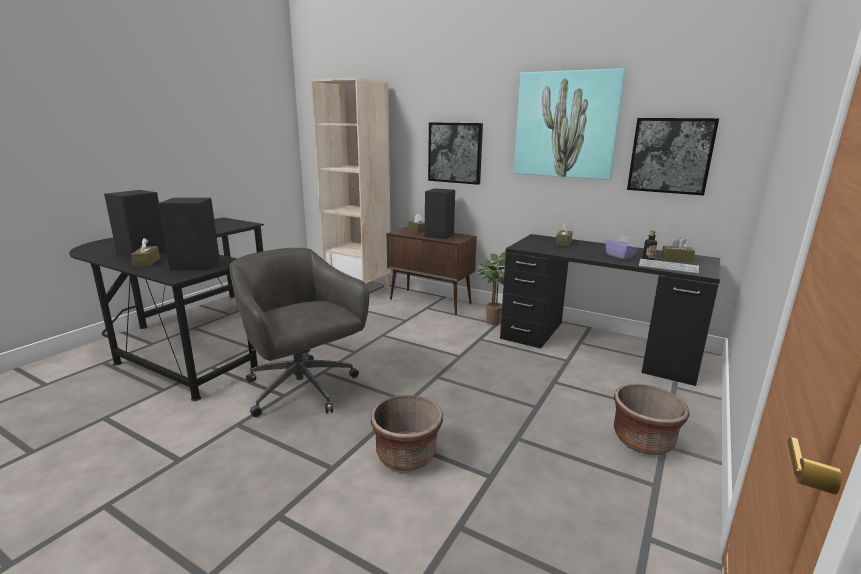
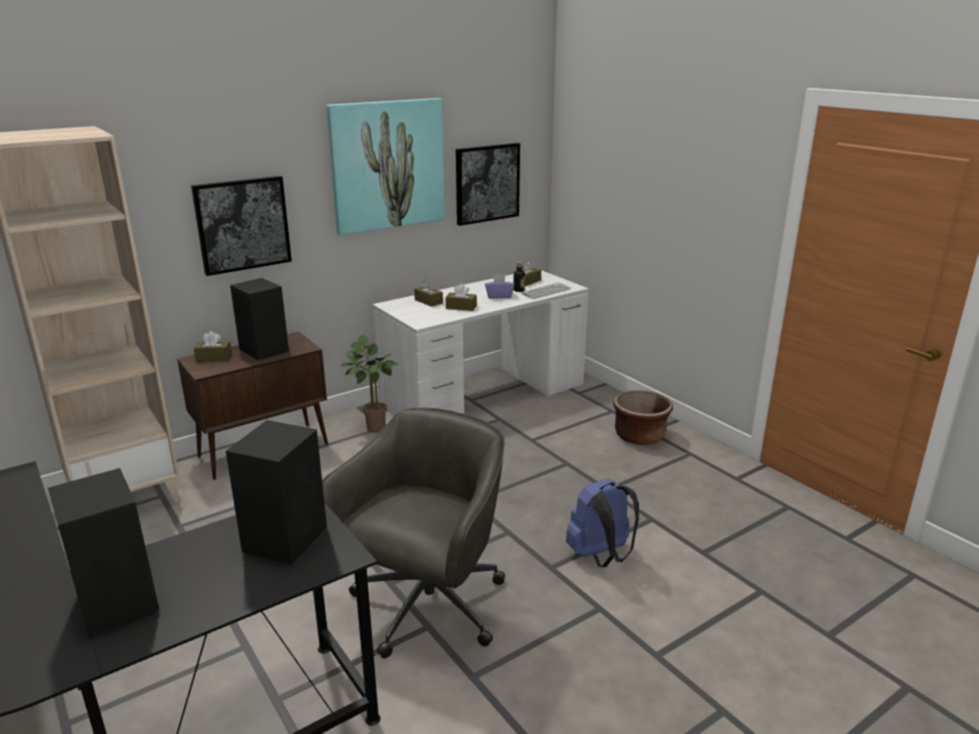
camera: 65 degrees left, 5 degrees up
(147, 262) = (205, 592): brown tissue box -> brown tissue box (461, 307)
(302, 390) = (426, 607): grey office chair -> grey office chair turned 135 degrees clockwise
(406, 455) = (601, 556): brown planter -> blue backpack
(597, 345) = (485, 394): black desk -> white desk

